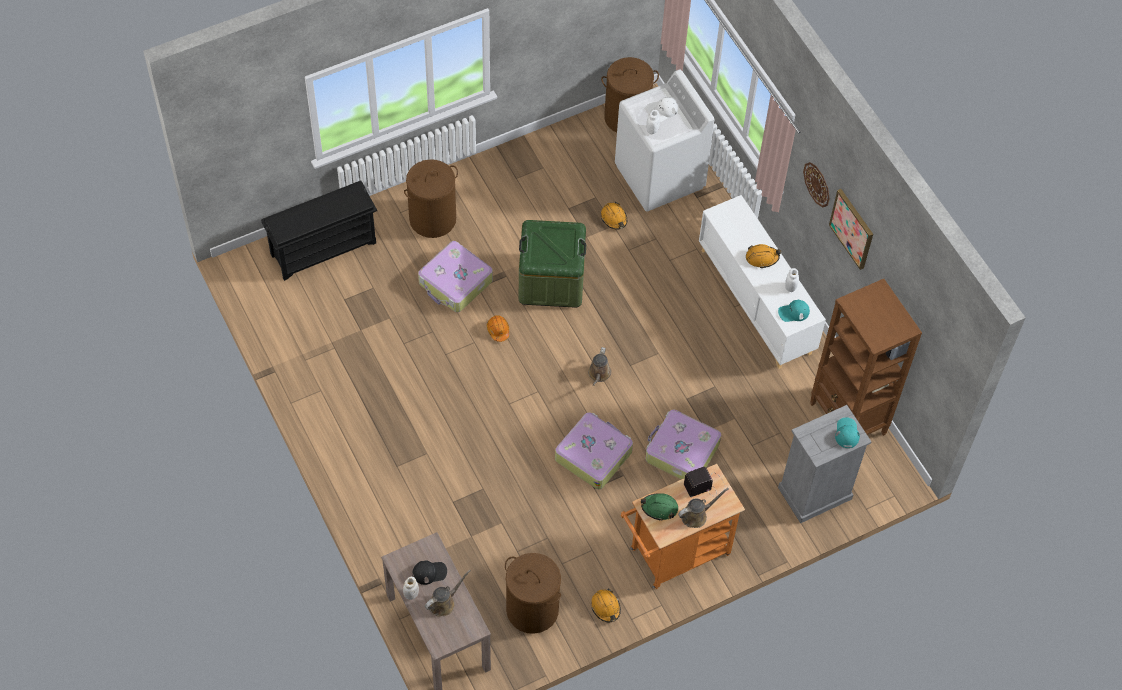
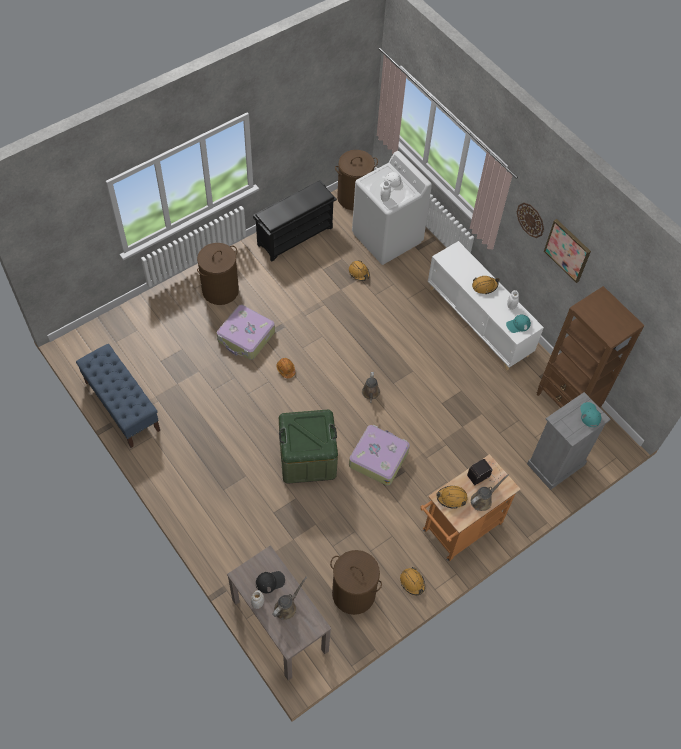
camera: 10 degrees left, 0 degrees up
(289, 348) = (122, 406): none -> blue bench
(324, 248) = (138, 323): black shoe rack -> black shoe rack (295, 235)
(551, 280) = (320, 325): green storage box -> green storage box (307, 458)
(659, 508) = (451, 498): green hard hat -> orange hard hat
(681, 452) = (446, 446): suitcase -> none

